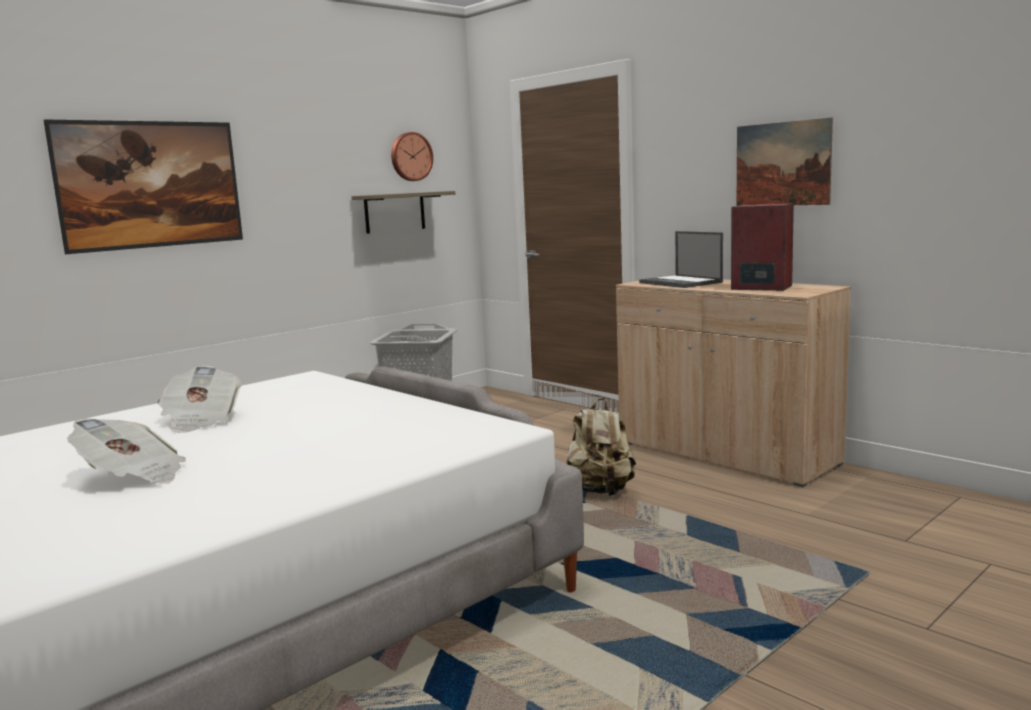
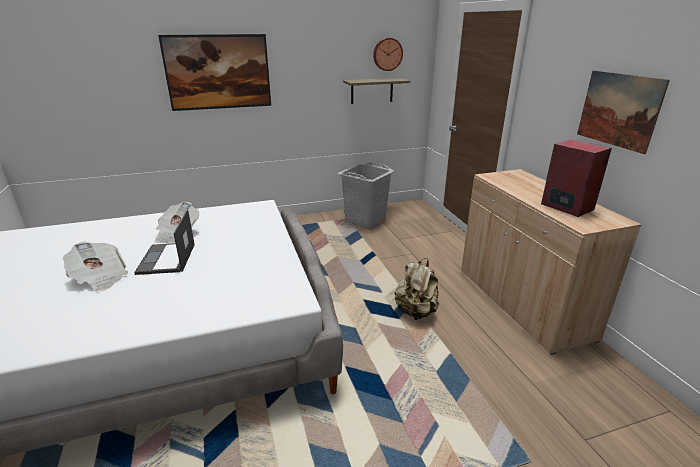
camera: 25 degrees right, 15 degrees up
(681, 282) = (519, 183): laptop -> laptop (167, 259)

